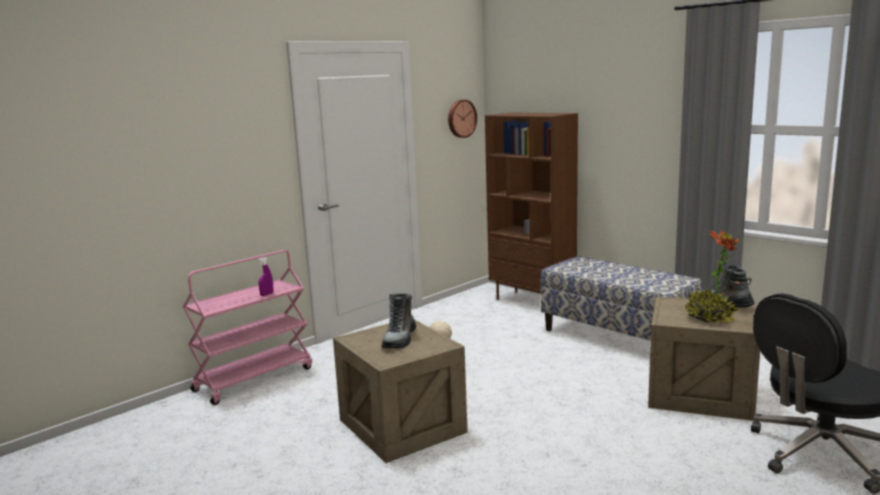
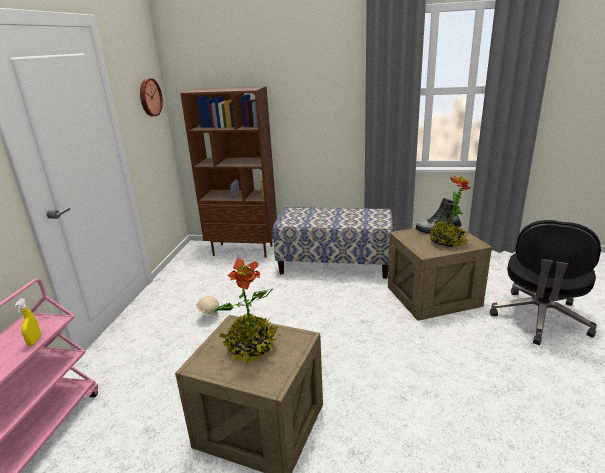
camera: 35 degrees left, 10 degrees up
(267, 294) = (34, 341): purple spray bottle -> yellow spray bottle
(400, 339) = (251, 347): boot -> potted plant

